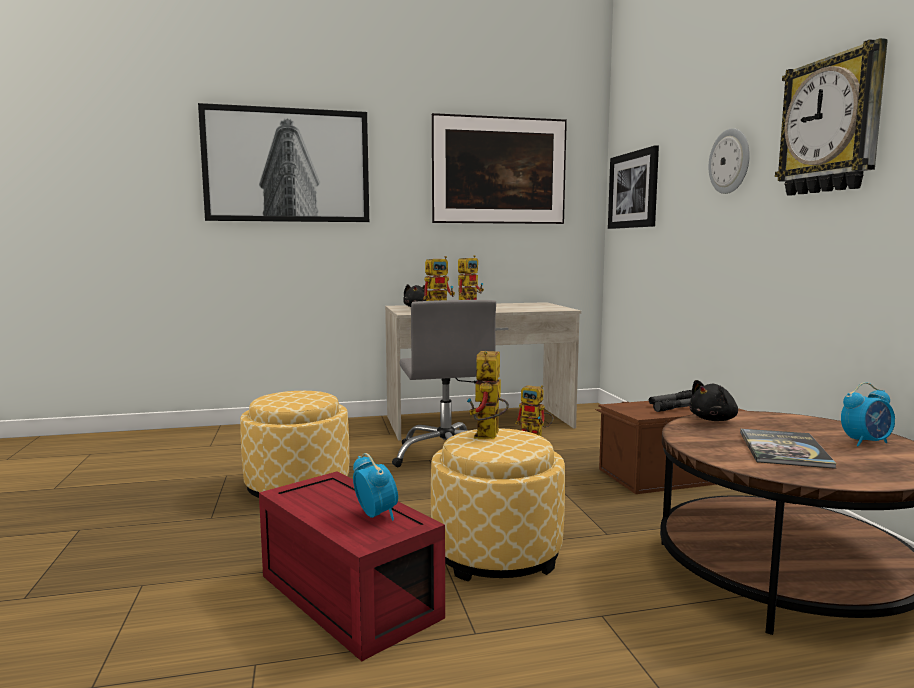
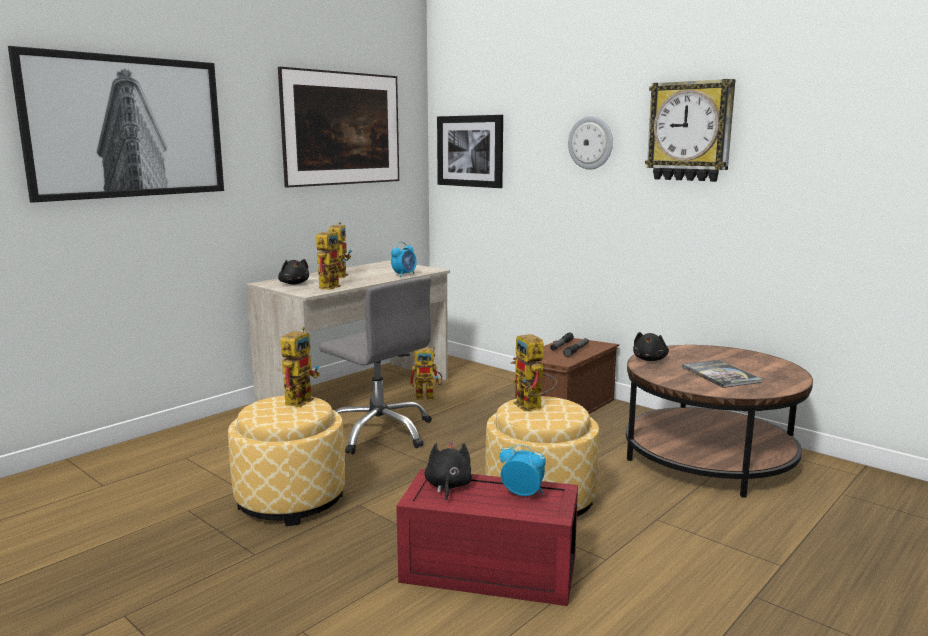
camera: 35 degrees left, 5 degrees up
(316, 394) = (300, 399): none -> toy robot
(329, 490) = (448, 486): none -> black plush toy
(866, 442) = (747, 359): alarm clock -> alarm clock (404, 274)

